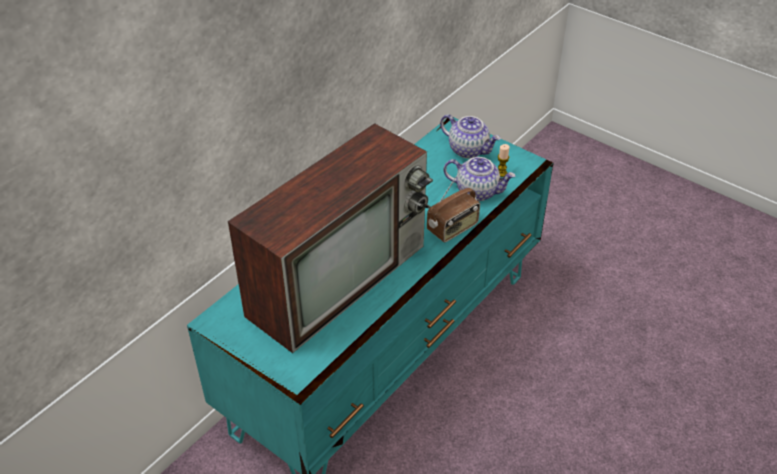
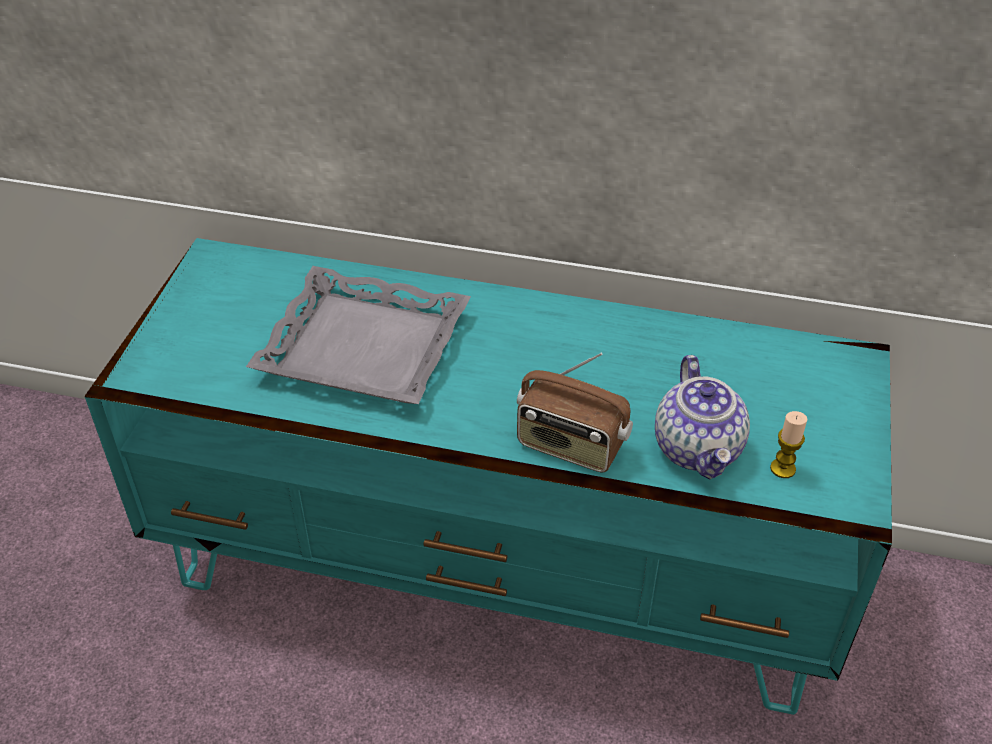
camera: 65 degrees right, 0 degrees up
(339, 277) = (365, 346): television -> grey tray
(469, 150) = (810, 401): teapot -> none

